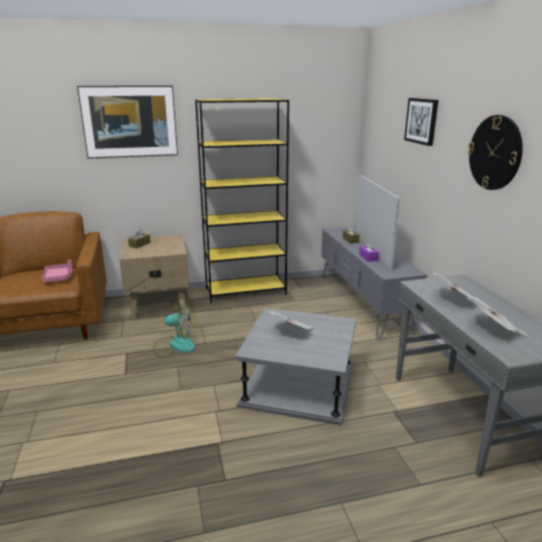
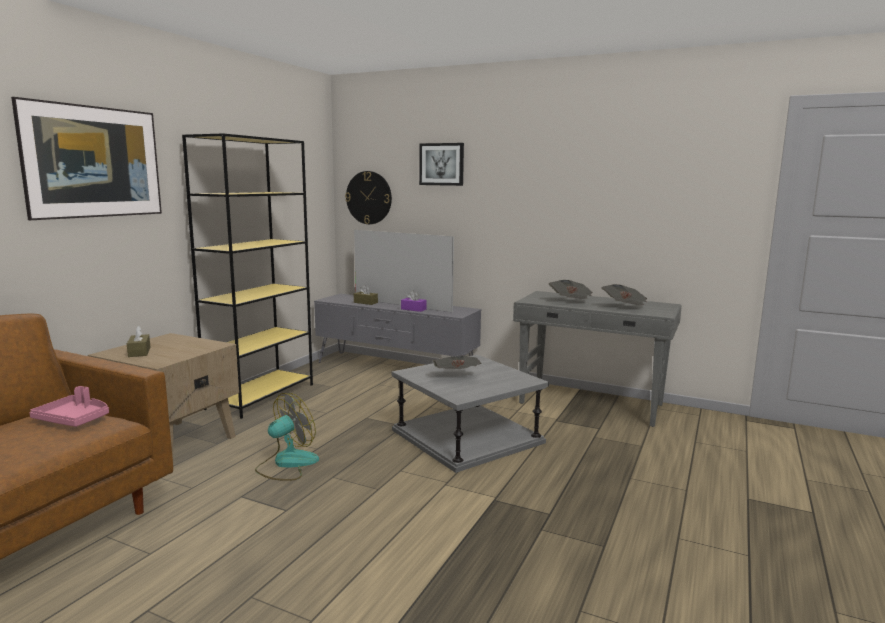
camera: 50 degrees left, 10 degrees down
(495, 153) = (548, 180): wall clock -> wall clock (369, 197)

